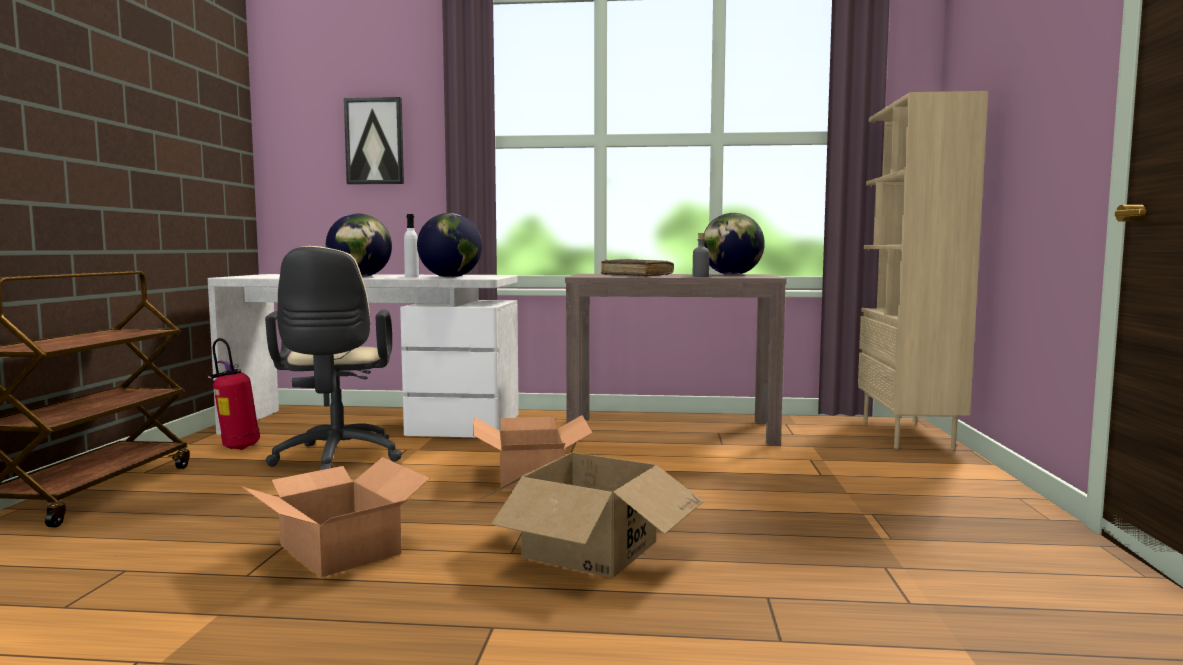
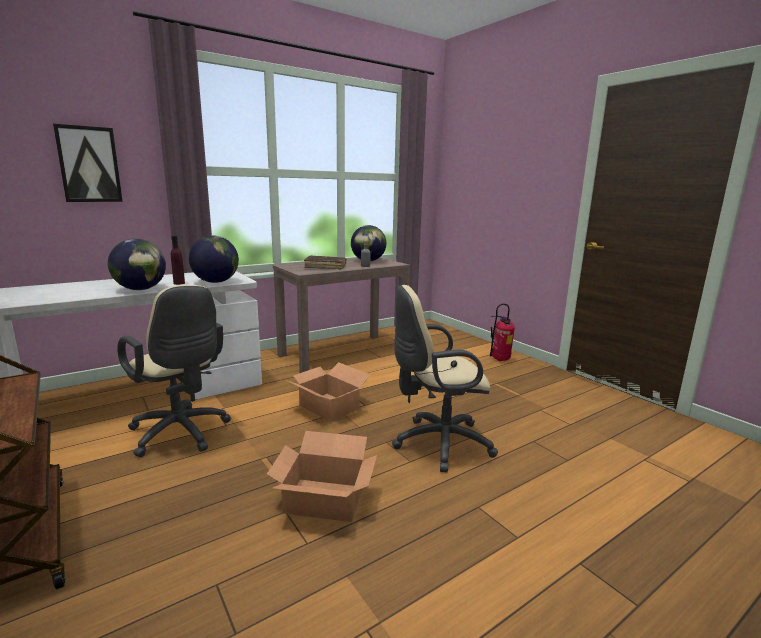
camera: 40 degrees left, 10 degrees up
(237, 448) = (71, 450): fire extinguisher -> fire extinguisher (500, 360)
(411, 276) = (179, 283): white bottle -> purple bottle
(591, 548) = (437, 443): cardboard box -> beige office chair
(908, 434) = (441, 331): beige bookcase -> none

